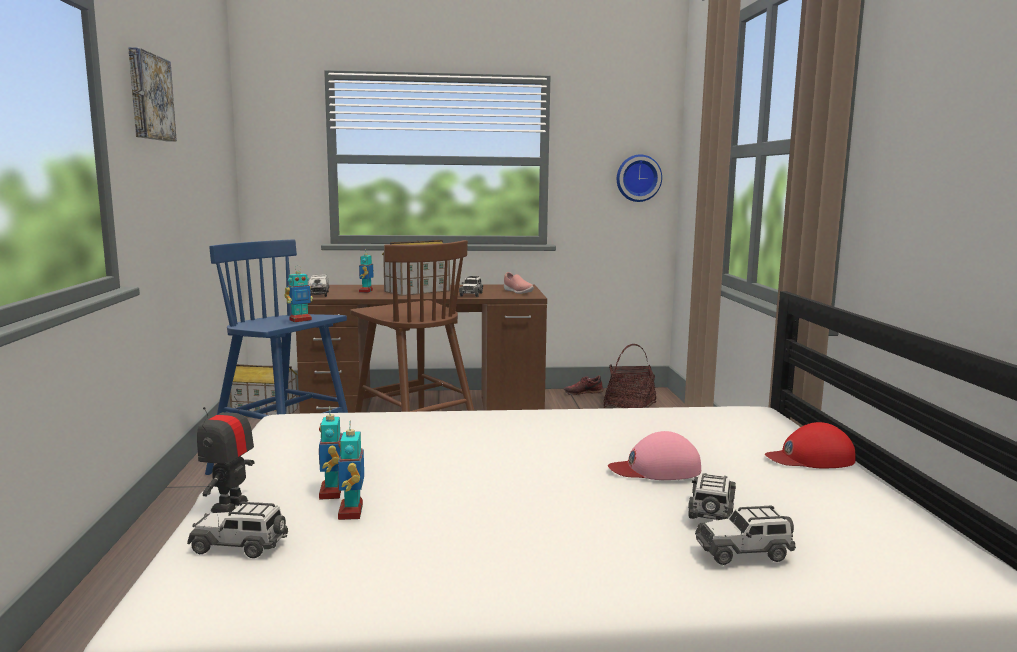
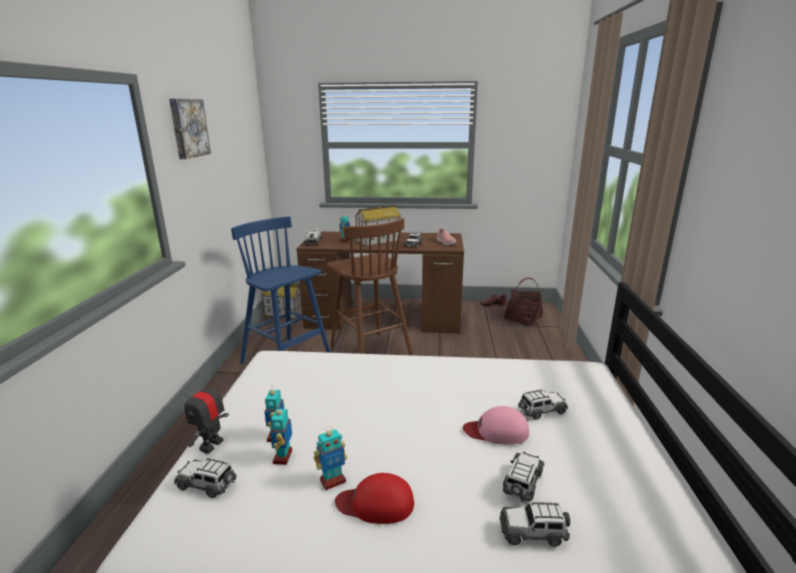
camera: 10 degrees right, 10 degrees up
(300, 320) = (291, 275): toy robot -> toy robot (332, 481)
(638, 178) = (540, 156): wall clock -> none
(708, 449) = (541, 411): none -> toy car
(810, 458) = (615, 427): red cap -> red cap (376, 503)

